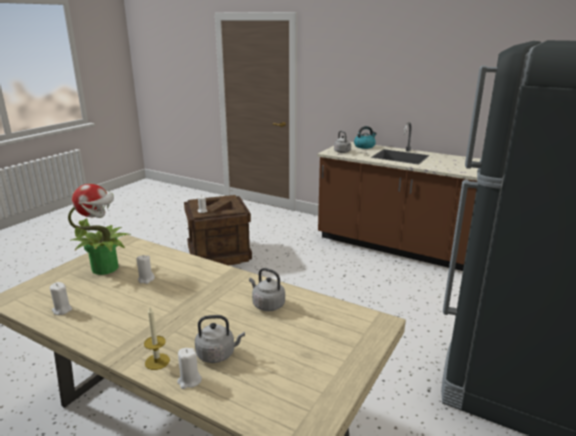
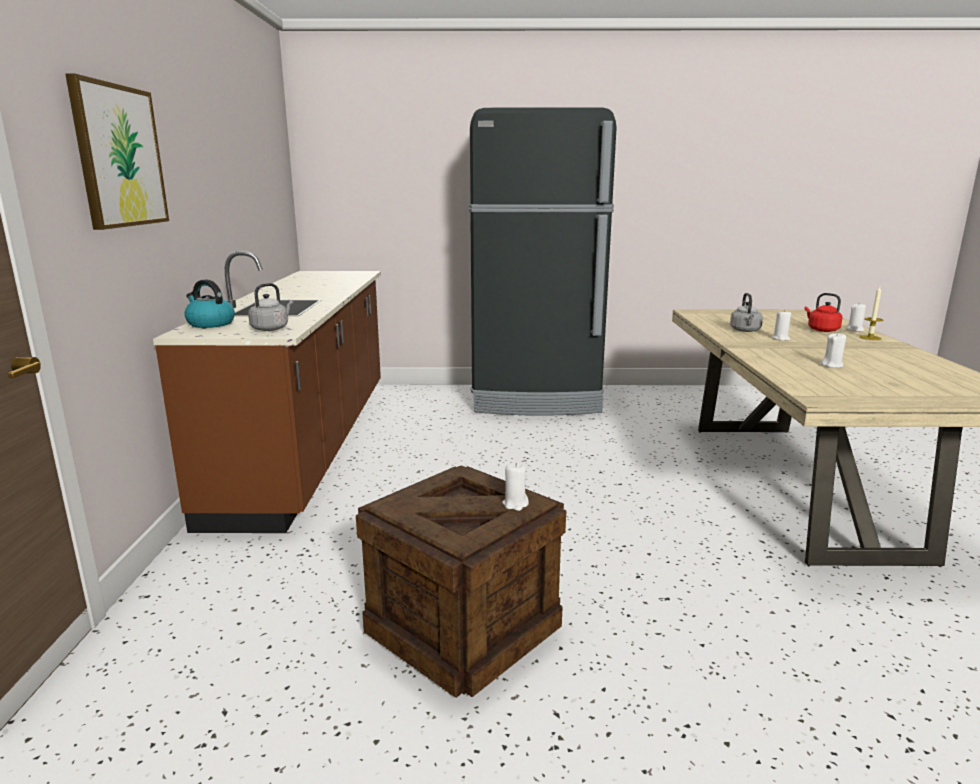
camera: 120 degrees left, 5 degrees down
(62, 310) = (947, 374): white candle -> white candle (781, 338)
(106, 268) = (873, 385): potted plant -> none
(218, 354) = (821, 330): grey kettle -> red kettle
(350, 68) = (119, 156): none -> picture

